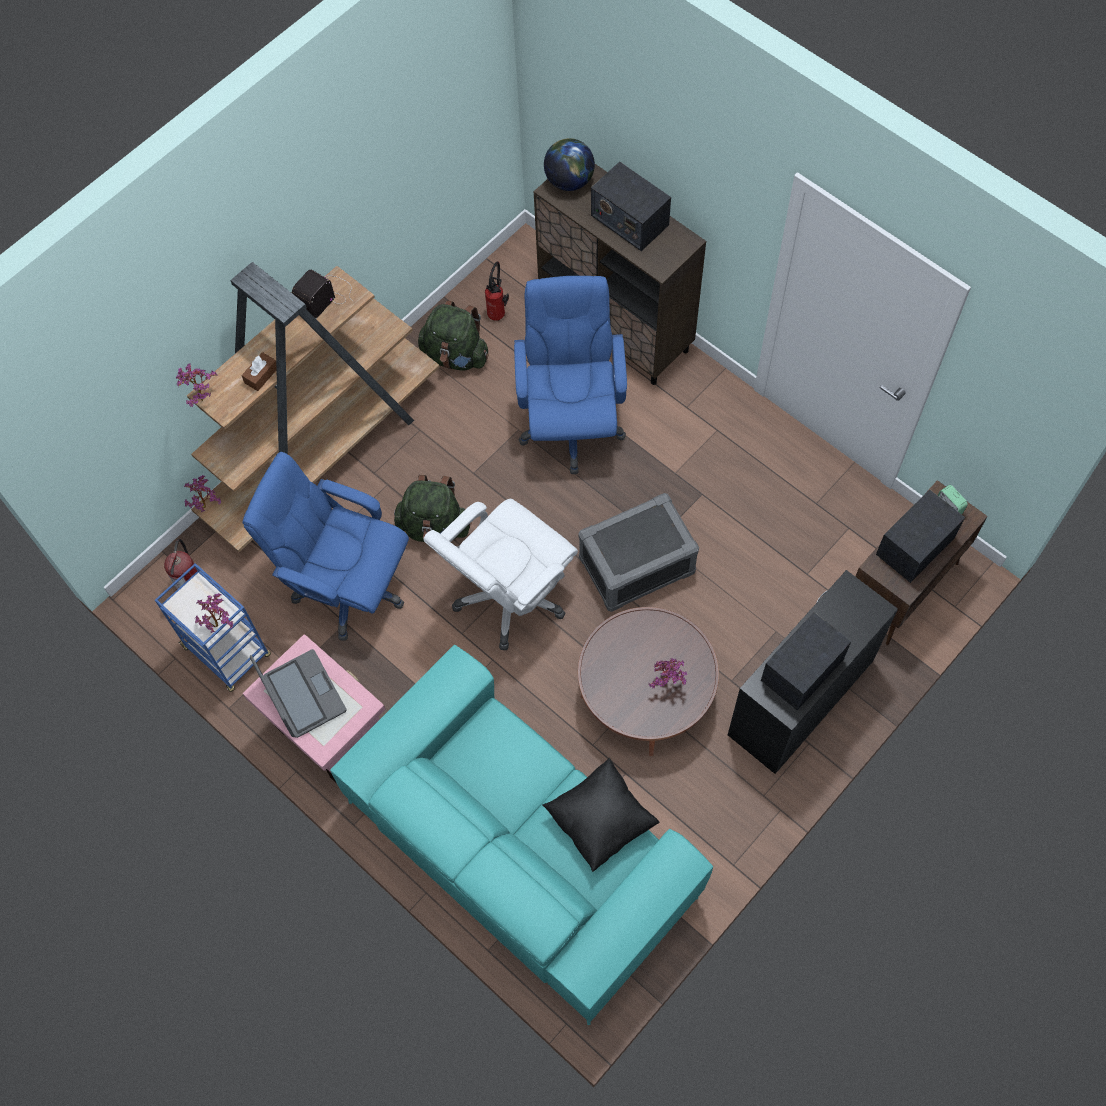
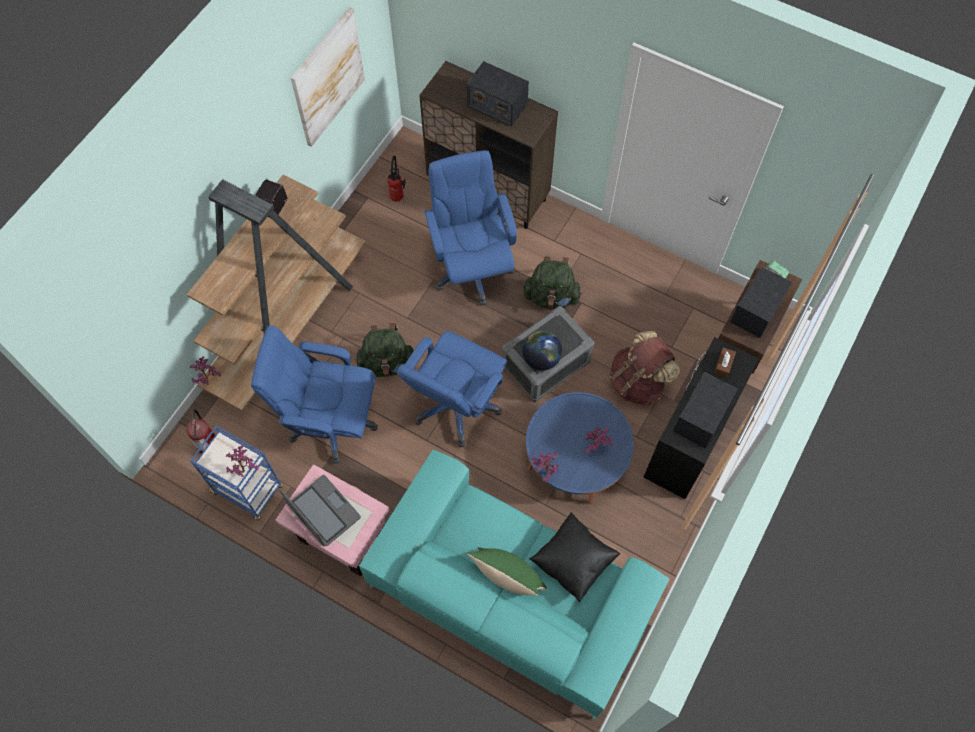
camera: 15 degrees left, 0 degrees up
(201, 397) = (198, 293): potted plant -> potted plant (545, 471)
(261, 375) = (243, 268): brown tissue box -> brown tissue box (723, 364)
(417, 152) = (327, 77): none -> picture
(456, 355) = (373, 232): green backpack -> green backpack (551, 297)
(509, 597) = (456, 406): white office chair -> blue office chair
(511, 823) = (506, 578): none -> green pillow
(569, 180) = (444, 83): globe -> globe (541, 358)
(646, 693) = (575, 458): brown coffee table -> blue coffee table
(751, 611) = (638, 382): none -> brown backpack

